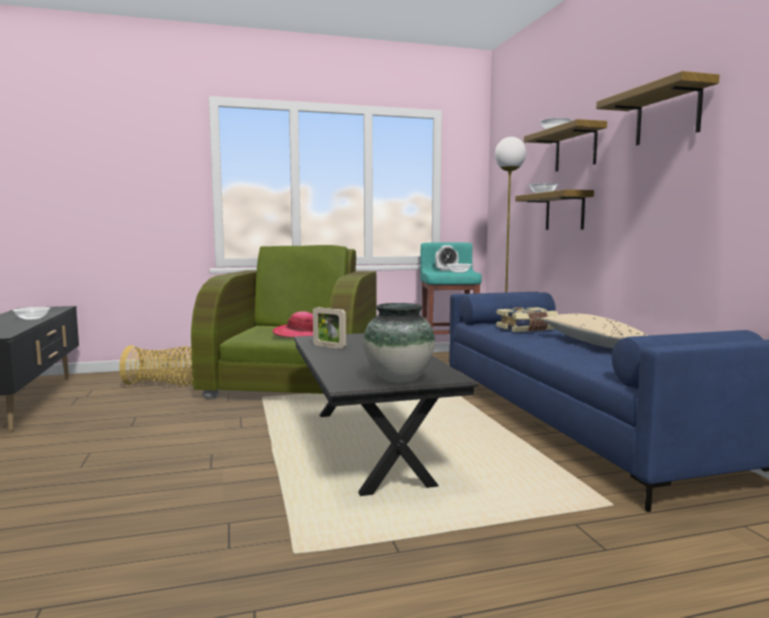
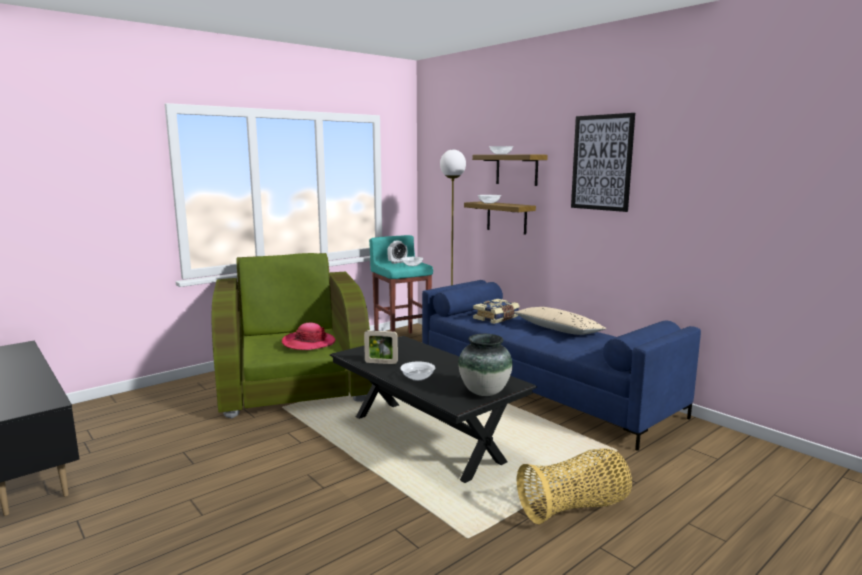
camera: 25 degrees left, 5 degrees up
(32, 319) = (30, 370): bowl -> bowl (418, 378)
(166, 385) = (165, 409): basket -> basket (575, 508)
(667, 114) = (602, 162): shelf -> picture

